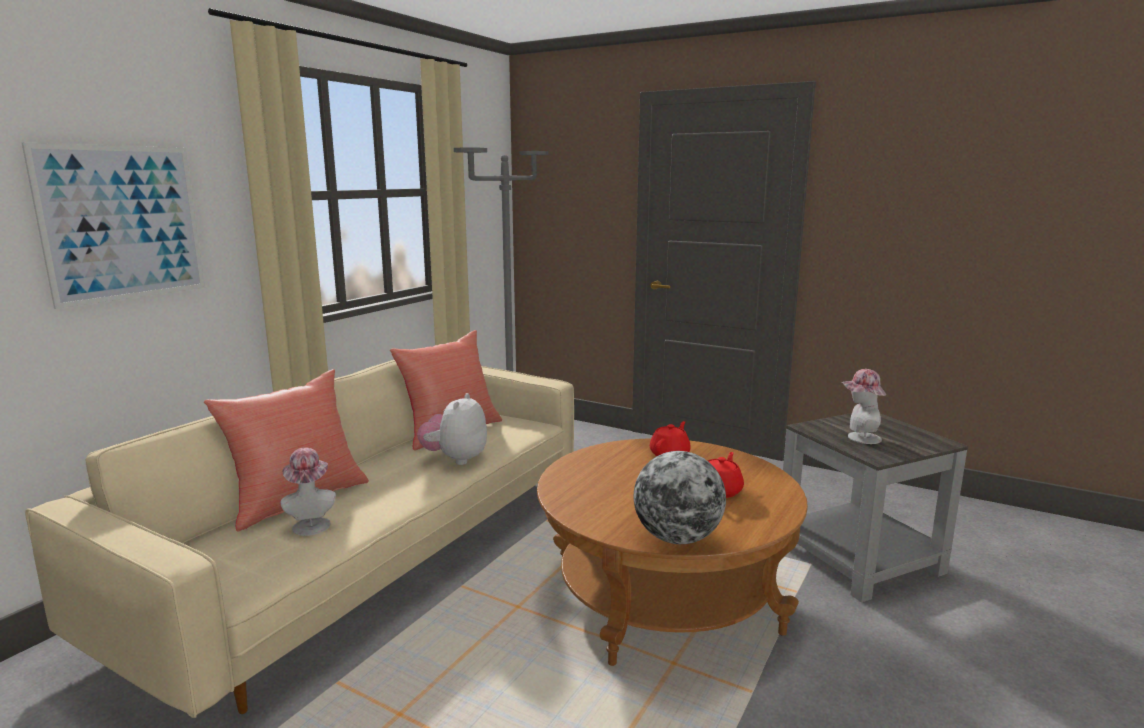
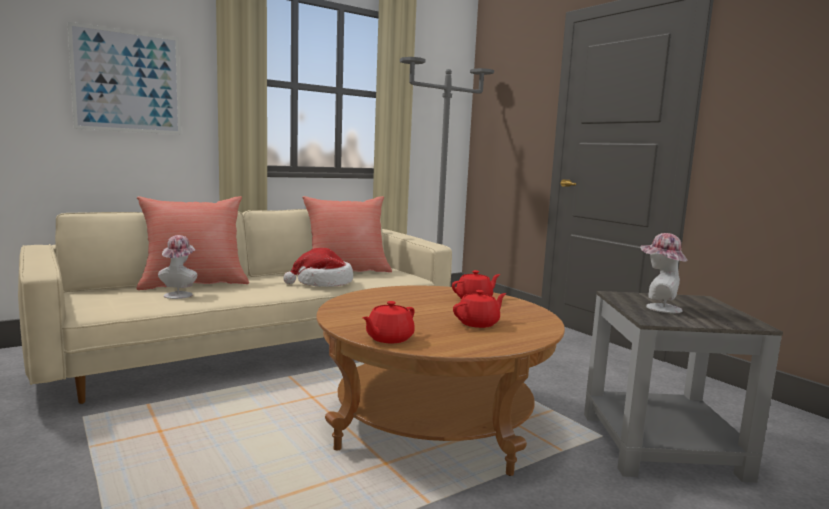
camera: 25 degrees right, 5 degrees down
(455, 459) = (323, 283): plush toy -> hat
(677, 538) = (388, 338): globe -> red teapot

